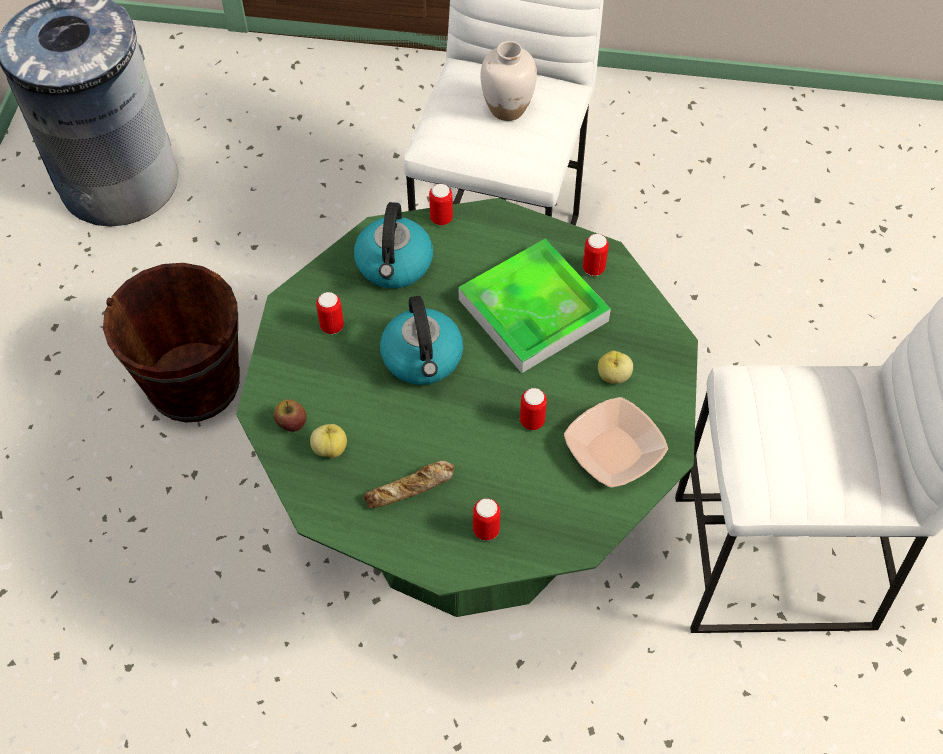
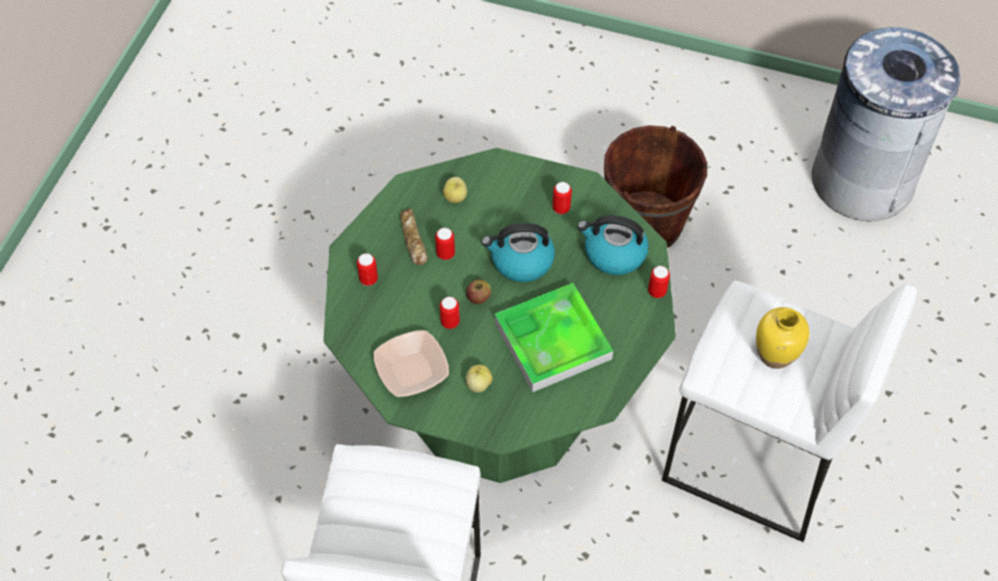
camera: 100 degrees right, 0 degrees up
(291, 423) = (482, 177): apple -> apple (478, 297)
(507, 108) = (775, 355): white vase -> yellow vase
(593, 268) = (588, 392): can -> can (445, 254)

